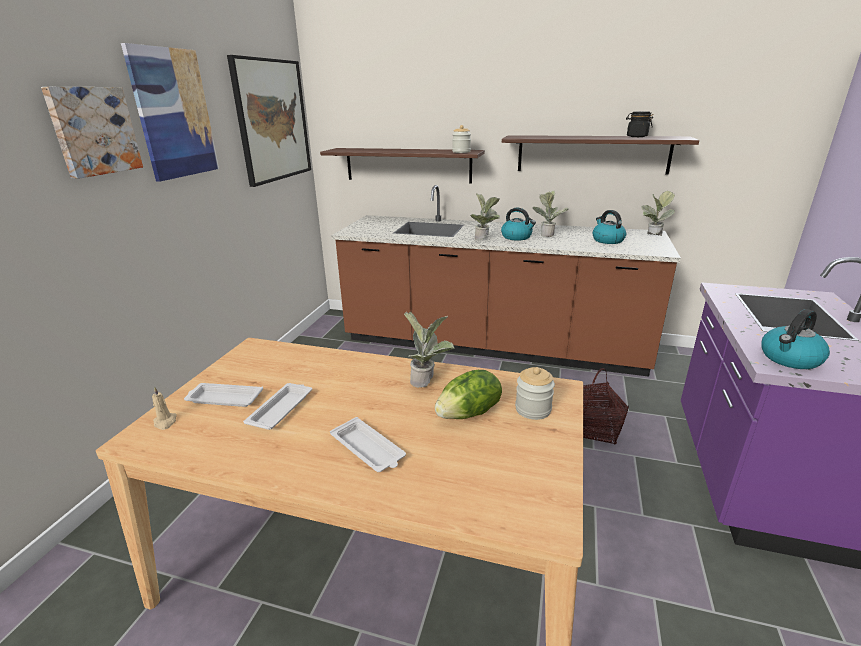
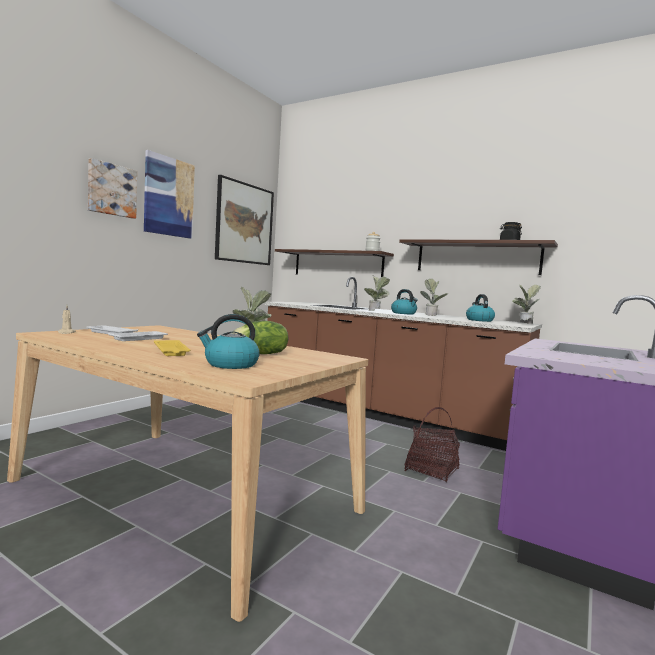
camera: 15 degrees right, 20 degrees down
(368, 450) = (171, 351): white tray -> yellow tray
(533, 409) = (310, 359): jar -> none
(790, 359) = (549, 355): kettle -> kettle (230, 364)

